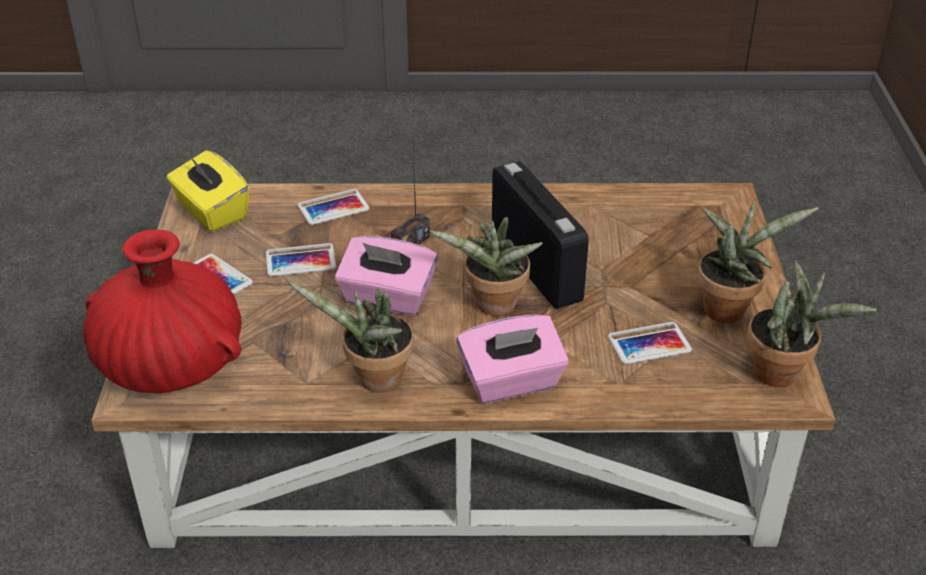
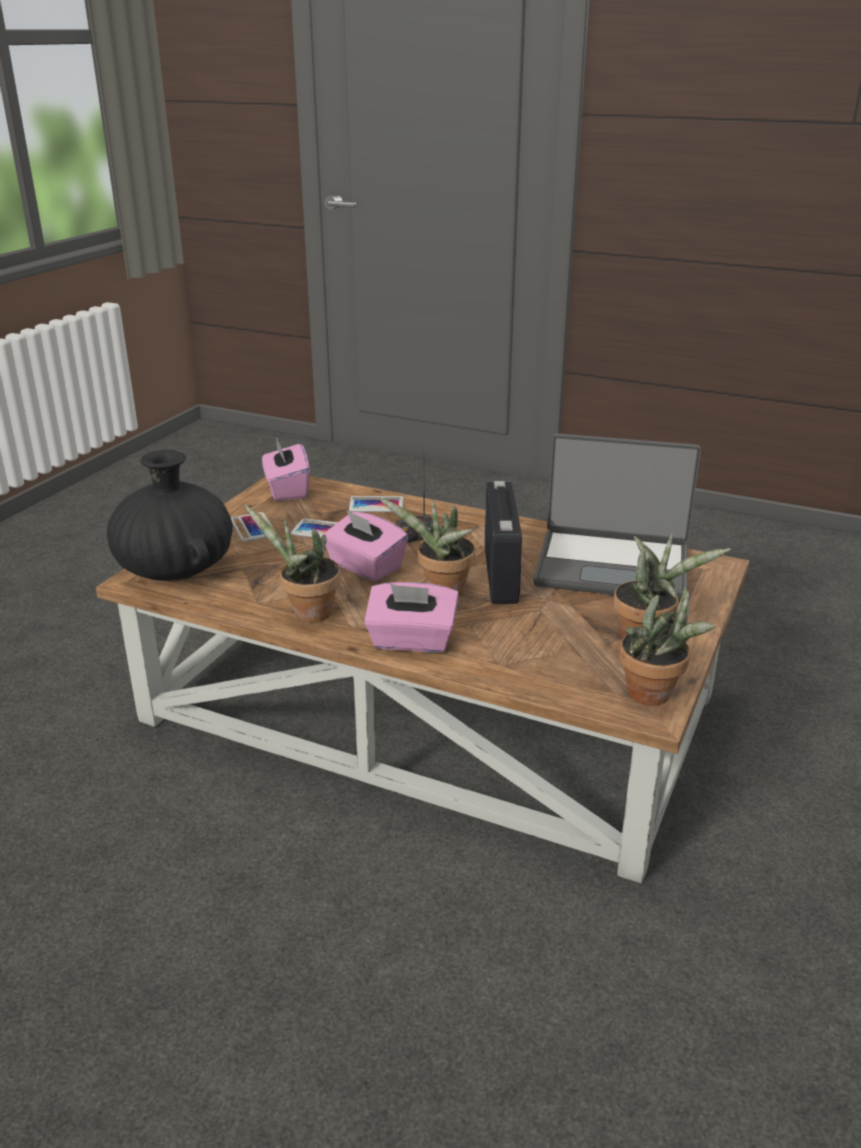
camera: 25 degrees right, 10 degrees down
(171, 365) = (176, 569): red vase -> black vase
(211, 212) = (287, 490): yellow tissue box -> pink tissue box
(636, 226) = (612, 566): none -> laptop
(649, 344) = (551, 645): phone -> none

